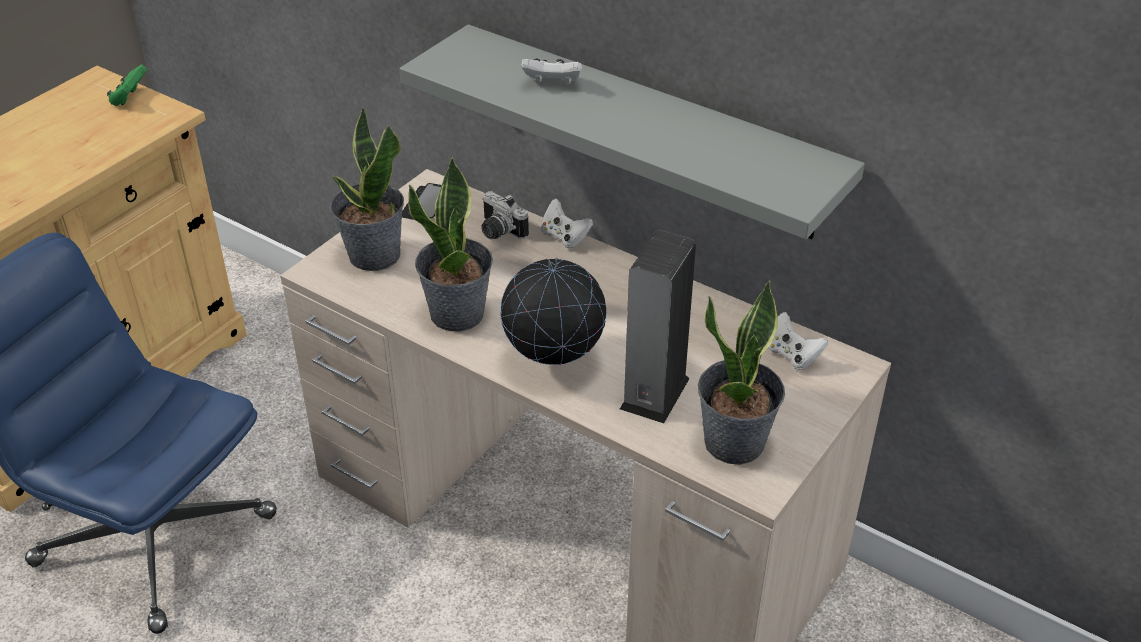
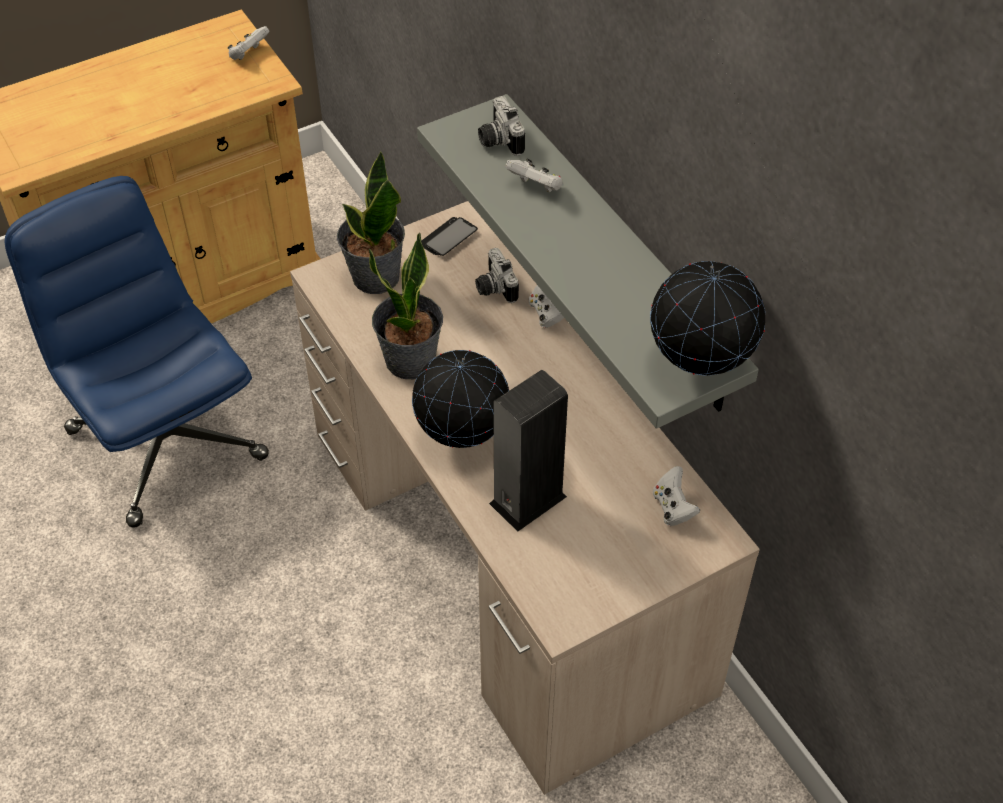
camera: 25 degrees right, 10 degrees up
(129, 98) = (249, 54): green game controller -> white game controller
(487, 58) = (498, 140): none -> camera
(735, 443) = (566, 574): potted plant -> none
(812, 174) = (699, 365): none -> globe

